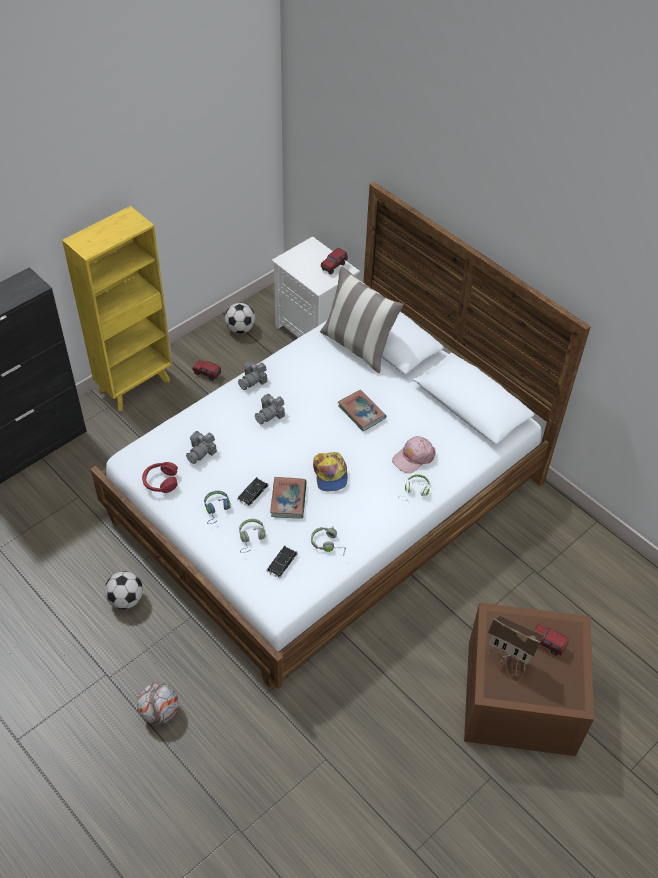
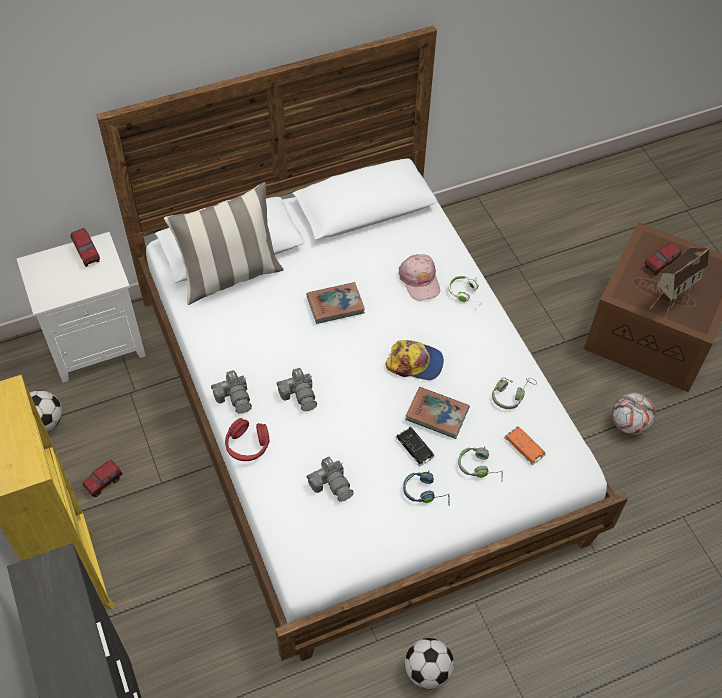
camera: 70 degrees left, 5 degrees up
(159, 712) = (592, 669): football -> football (629, 424)
(160, 481) = (360, 543): red headphones -> red headphones (247, 445)
(282, 563) = (524, 447): black toy car -> orange toy car

